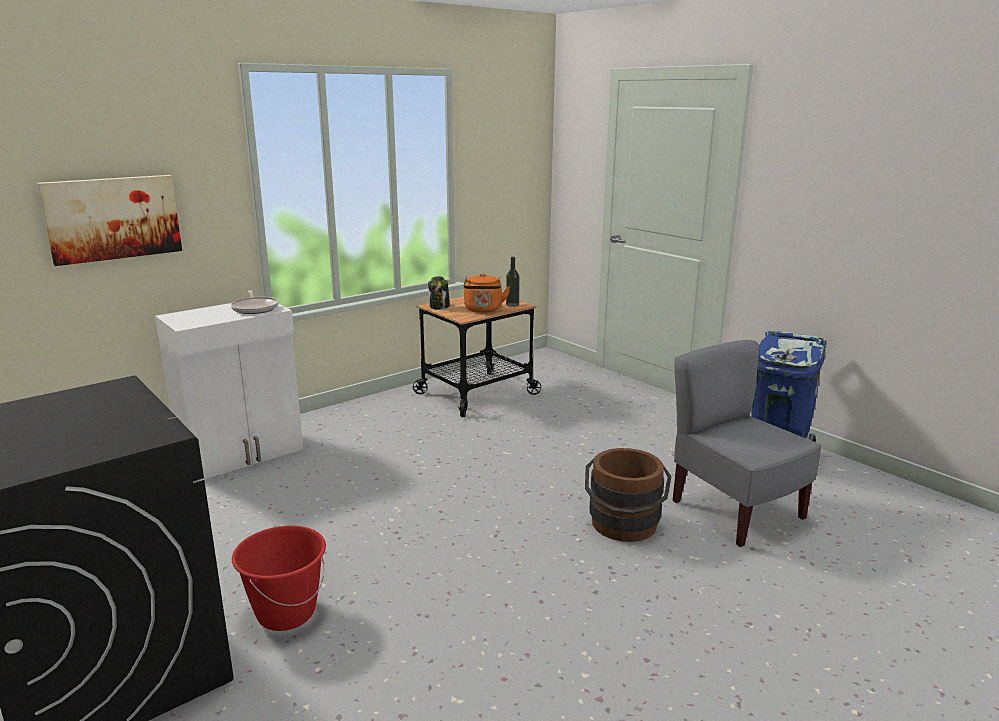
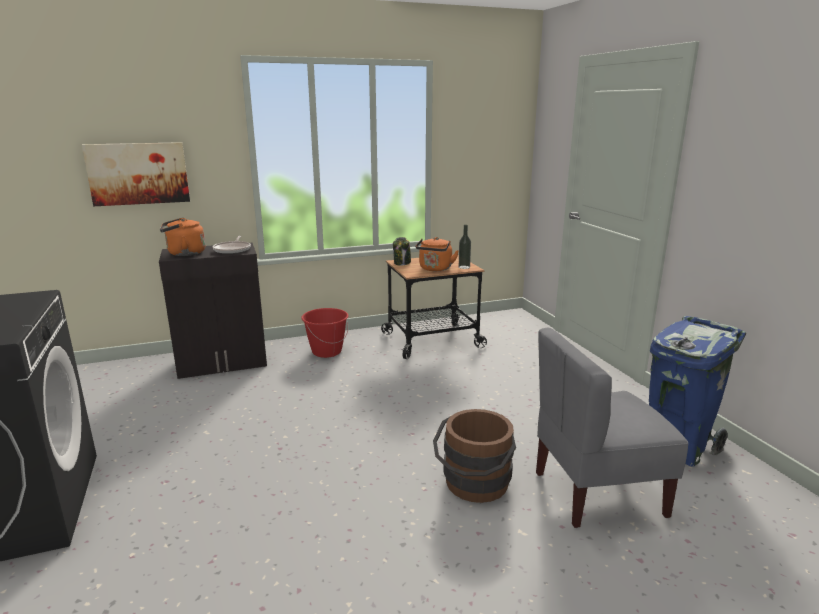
camera: 20 degrees right, 0 degrees up
(196, 318) = (184, 253): none -> orange kettle
(243, 454) = (223, 363): white cabinet -> black cabinet
(286, 613) = (149, 499): red bucket -> red bucket (326, 351)
(735, 511) = (597, 493): grey chair -> grey chair turned 90 degrees counterclockwise

